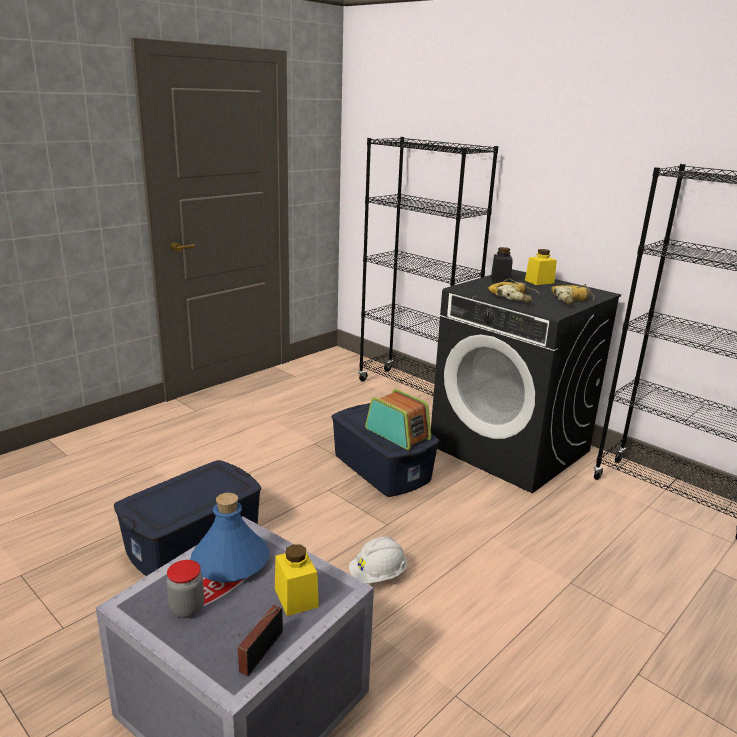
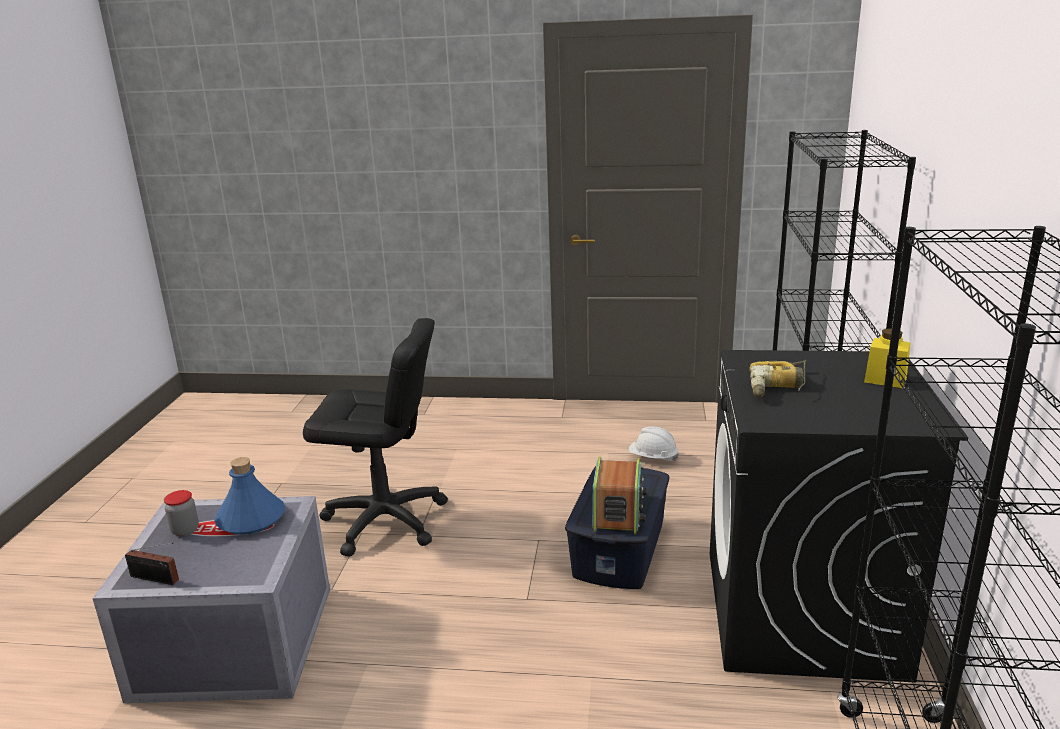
camera: 55 degrees right, 0 degrees up
(194, 542) = (385, 521): blue storage box -> black office chair
(258, 654) = (156, 579): radio -> radio turned 150 degrees counterclockwise
(296, 597) = (230, 564): yellow jar -> none
(378, 575) = (444, 631): white hard hat -> white hard hat (652, 458)
(500, 280) = (832, 361): black jar -> none
(574, 300) = (850, 418): power drill -> none

